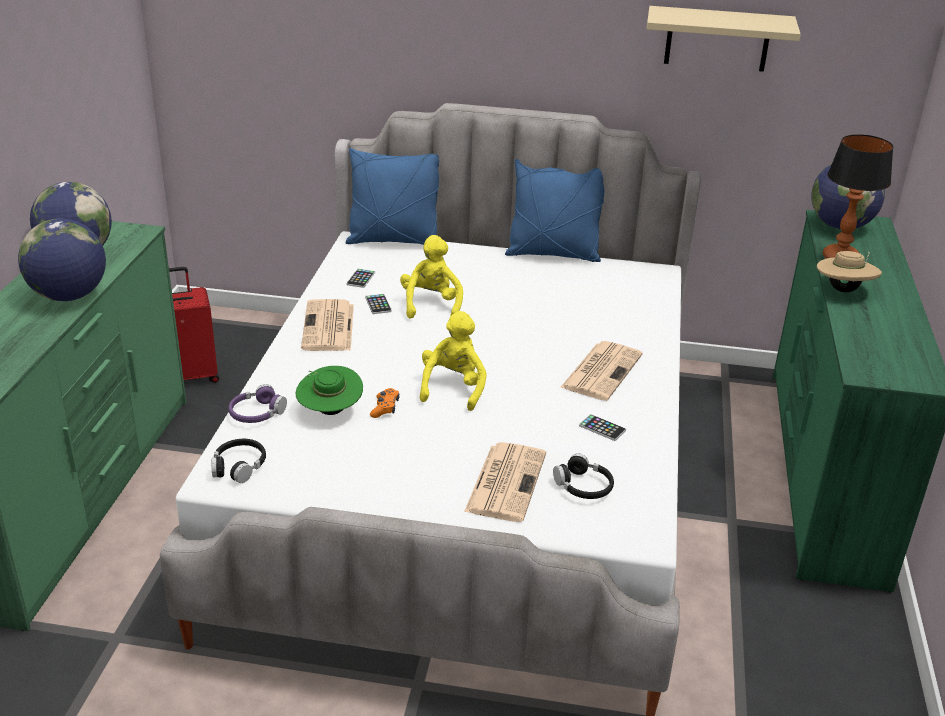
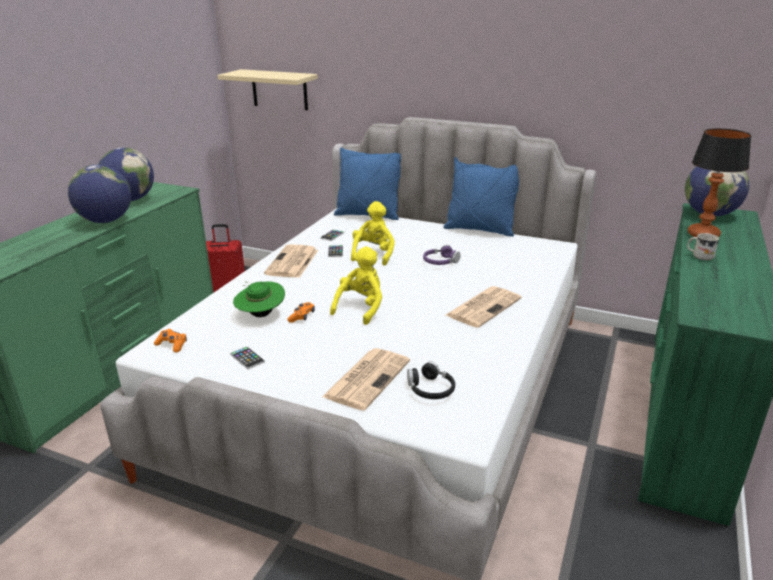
camera: 15 degrees right, 5 degrees down
(239, 466) = (172, 345): black headphones -> orange game controller
(257, 413) = (208, 311): purple headphones -> purple headphones (440, 262)
(602, 428) = (466, 347): phone -> phone (247, 358)
(717, 39) = (611, 64): beige shelf -> beige shelf (279, 89)
(843, 290) = (699, 256): beige hat -> white mug

